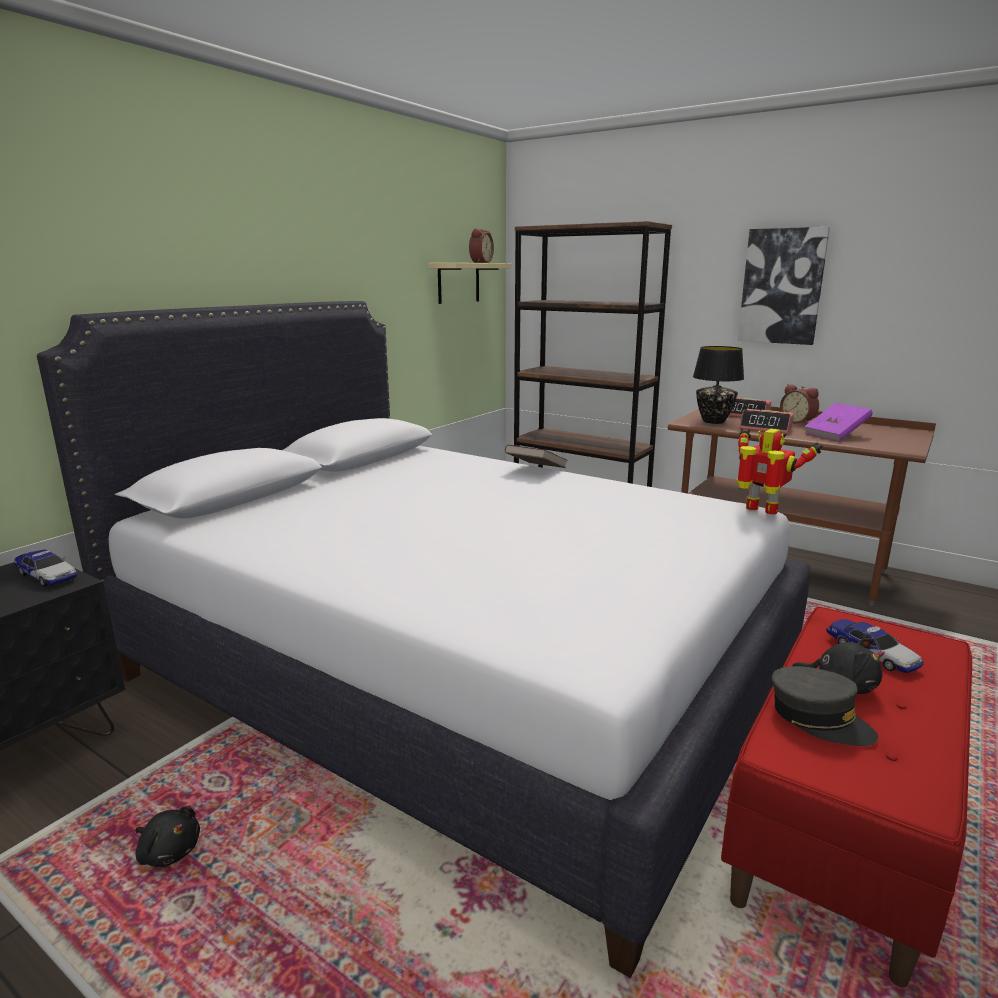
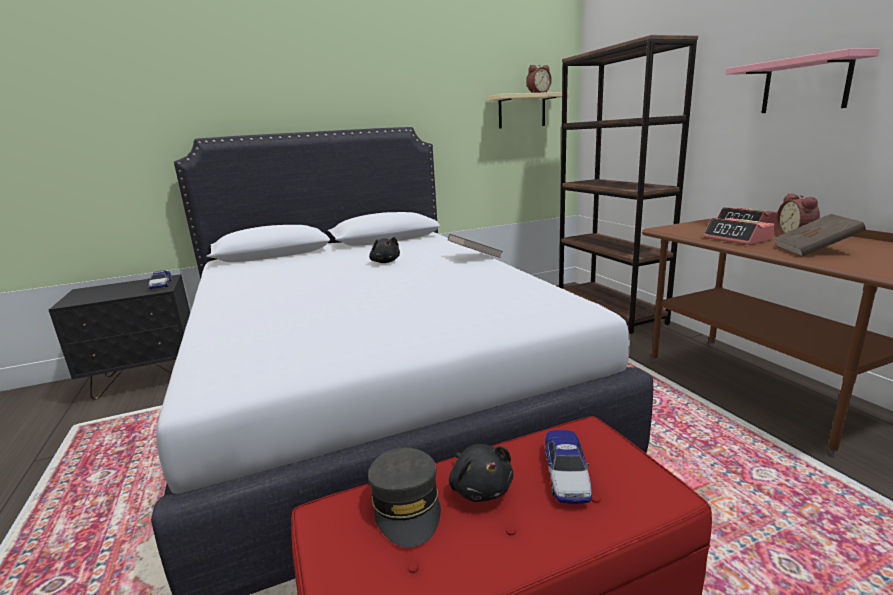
camera: 35 degrees right, 0 degrees up
(169, 851) = (132, 447): black plush toy -> black plush toy (385, 262)
(713, 421) = (693, 230): black table lamp -> none
(762, 511) = (591, 311): toy robot -> none
(782, 286) = (805, 85): picture -> pink shelf
(836, 435) = (814, 250): purple book -> brown book

